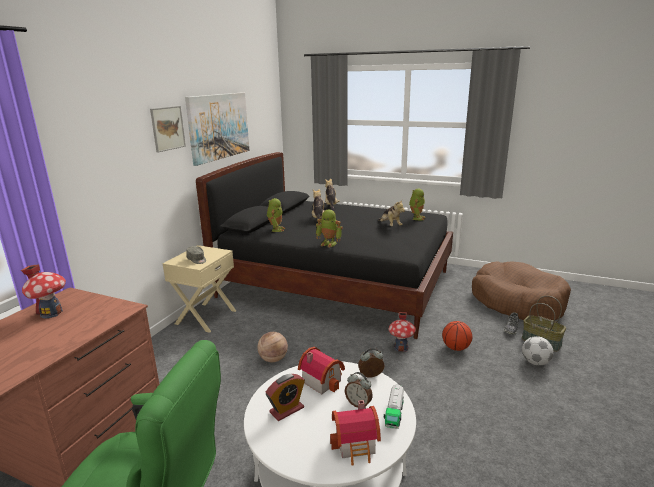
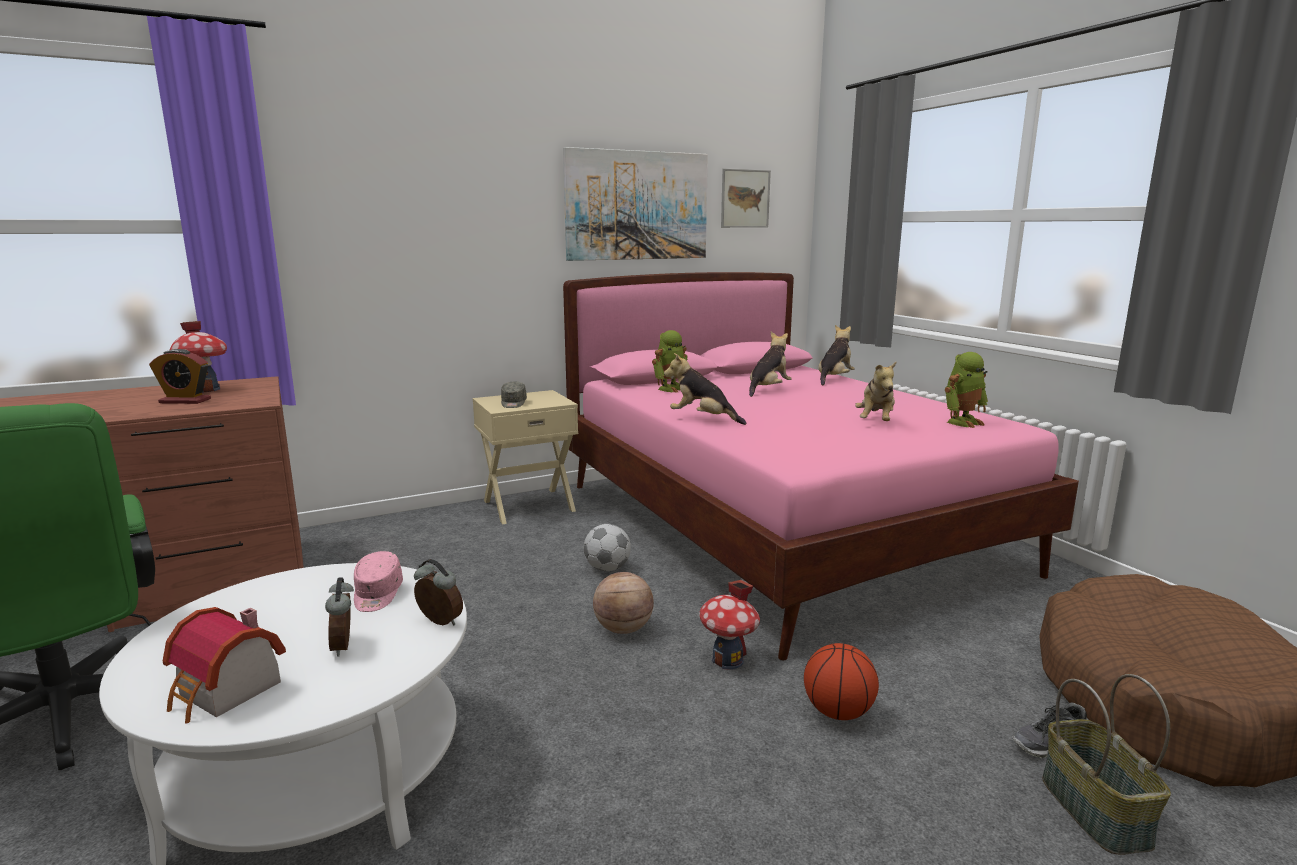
camera: 40 degrees right, 5 degrees down
(168, 128) = (518, 192): picture -> picture (745, 198)
(273, 359) = (515, 587): basketball -> basketball (623, 629)
(286, 410) = (267, 605): alarm clock -> alarm clock (185, 401)
(322, 380) = (377, 594): toy house -> pink cap
(329, 243) = (702, 419): toy robot -> plush toy
(336, 283) = (779, 525): black bed -> pink bed
(394, 413) = (353, 685): toy truck -> none
(535, 362) = (999, 841): football -> football (607, 569)

